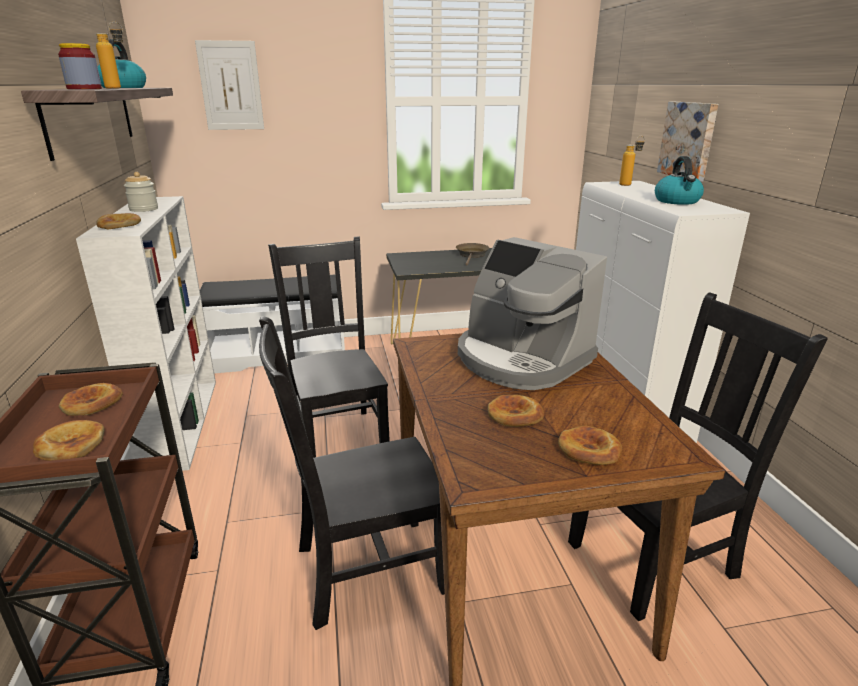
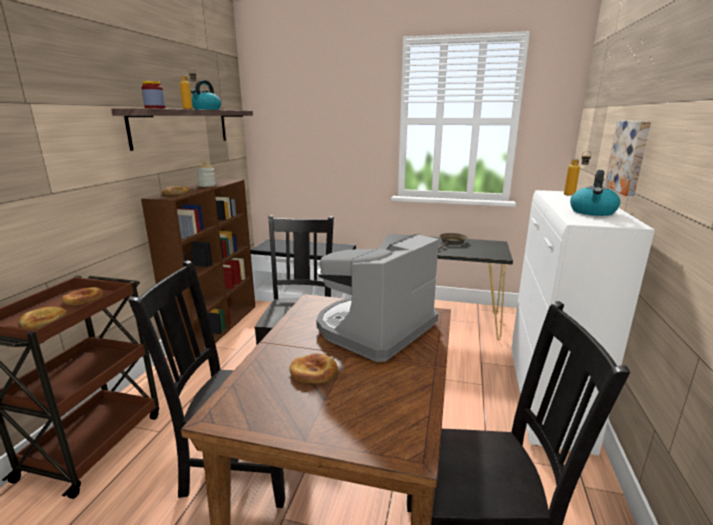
camera: 25 degrees right, 5 degrees down
(181, 422) = (217, 327): white bookcase -> brown bookcase
(231, 86) = (296, 110): picture -> none
(521, 359) = (374, 329): coffee machine -> coffee machine turned 60 degrees clockwise
(589, 450) = (335, 418): bread -> none

